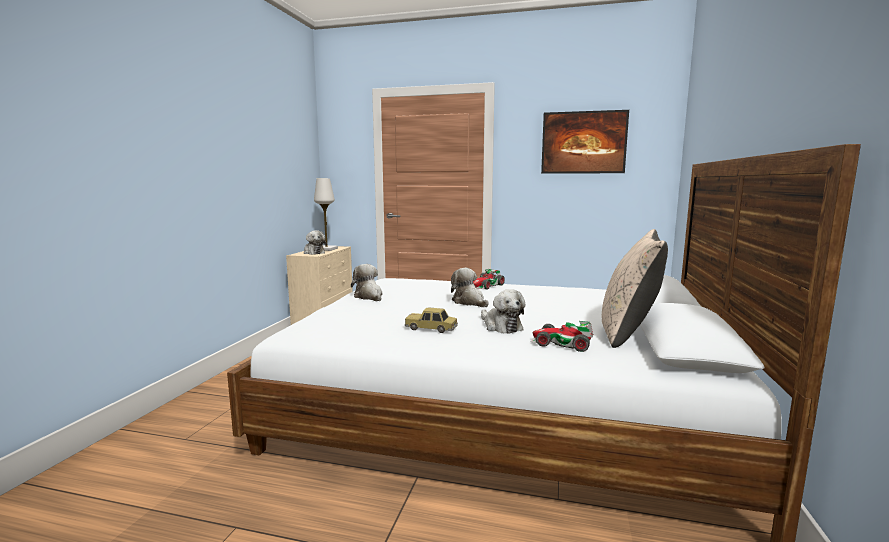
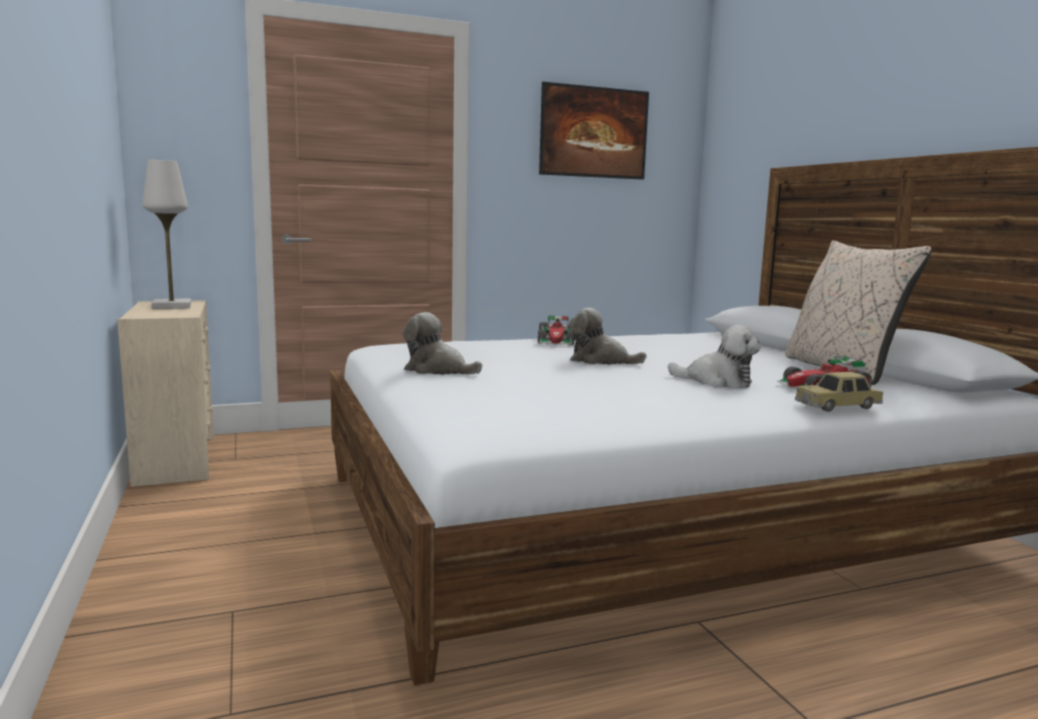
camera: 35 degrees left, 0 degrees up
(313, 252) = (165, 312): plush toy -> none
(431, 328) = (651, 395): toy car -> toy car (838, 406)

